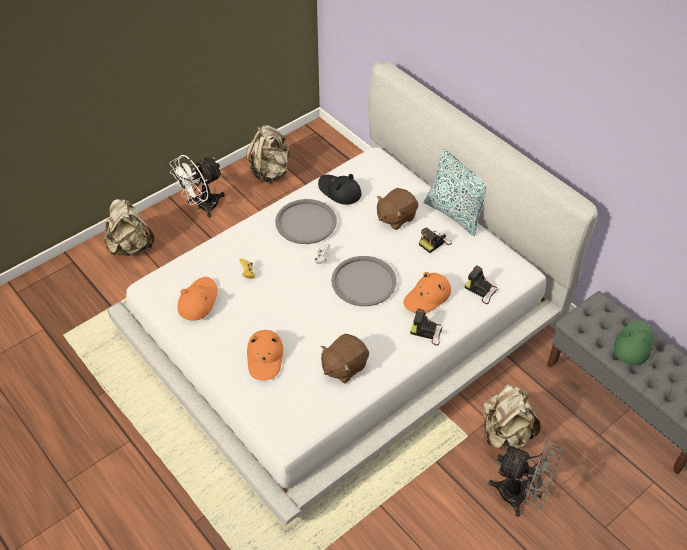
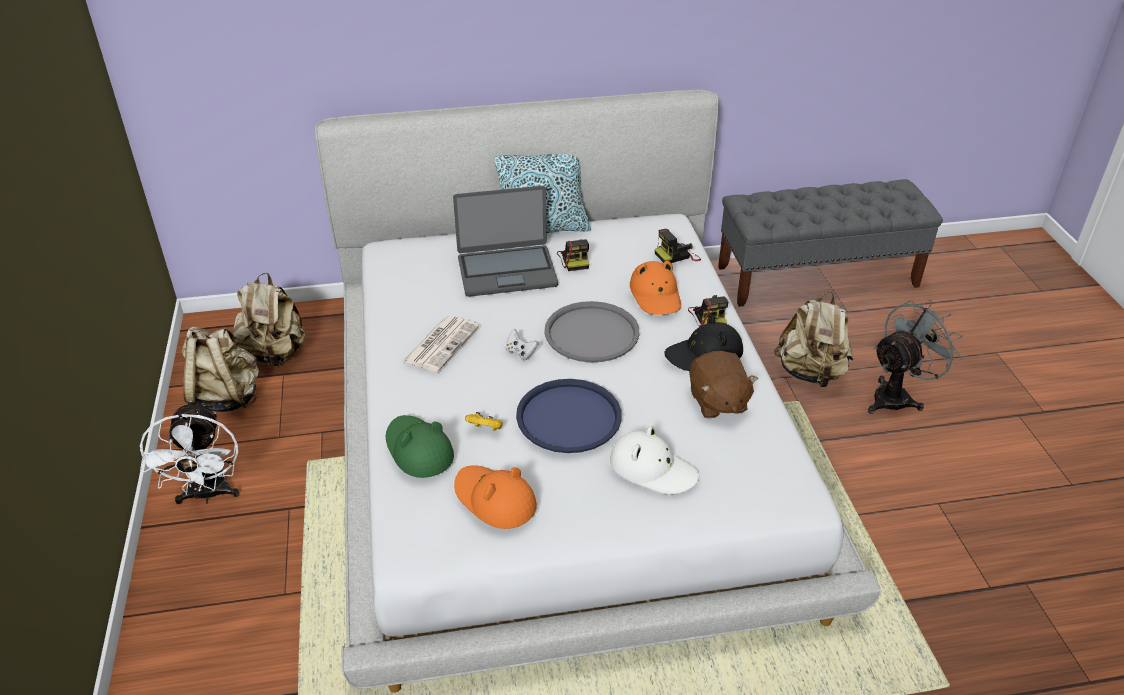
camera: 60 degrees left, 10 degrees down
(130, 246) = (193, 618): beige backpack -> beige backpack (275, 353)
(265, 358) = (653, 469): orange hat -> white hat
(280, 303) = (568, 417): none -> blue tray
(306, 222) = (441, 343): grey tray -> newspaper
(339, 191) = (414, 296): black hat -> black hat (704, 354)
(395, 217) = (507, 271): brown plush toy -> laptop
(427, 332) = (708, 316): camera -> camera turned 60 degrees counterclockwise
(633, 344) = (812, 203): green hat -> green hat (418, 450)

